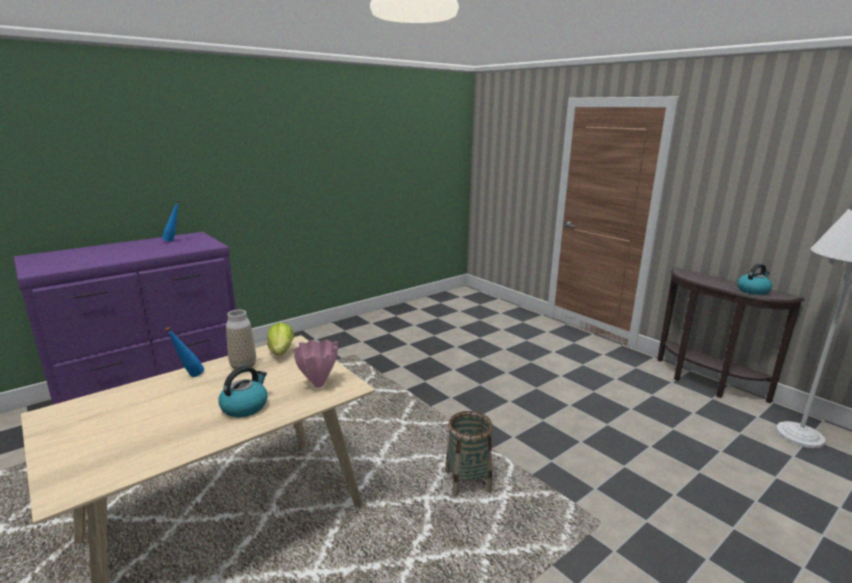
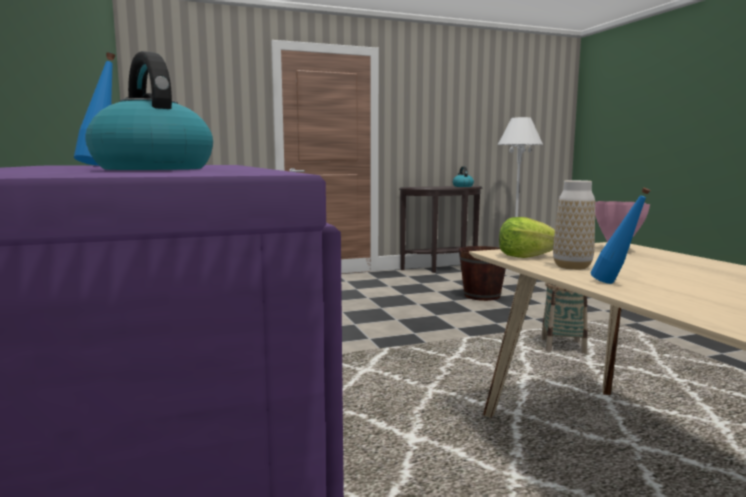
camera: 70 degrees left, 10 degrees down
(245, 406) = (685, 267): kettle -> kettle (152, 169)
(608, 420) = (482, 295): none -> brown bucket

